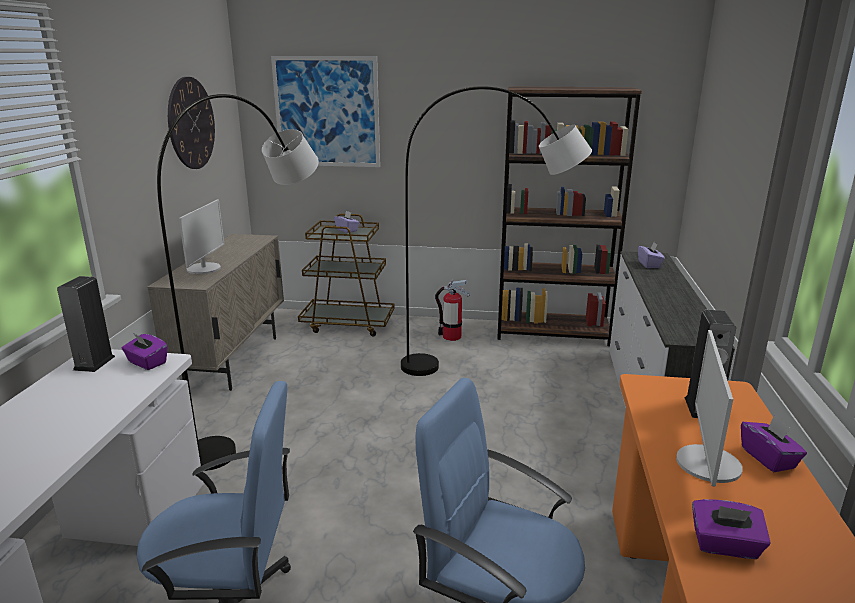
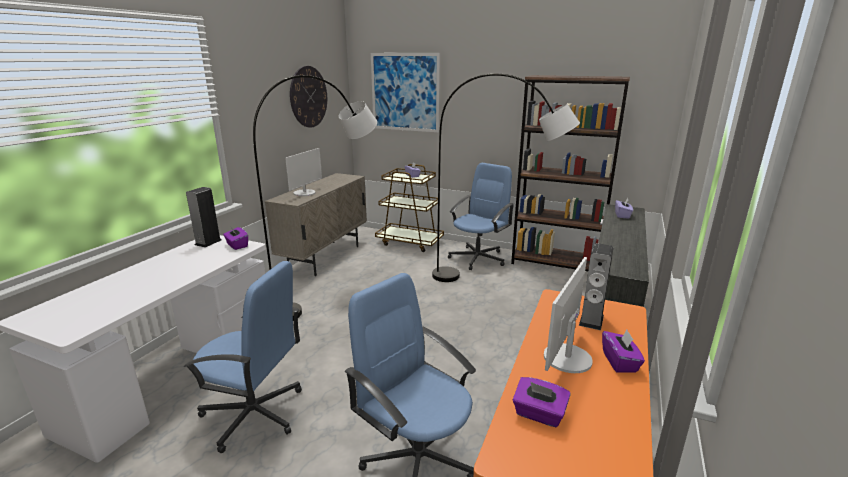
camera: 15 degrees right, 0 degrees up
(451, 336) = (478, 258): fire extinguisher -> blue office chair

